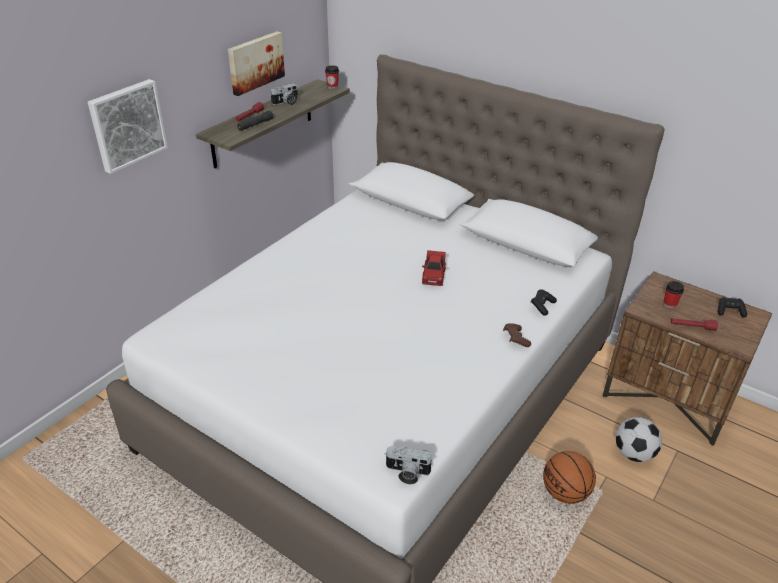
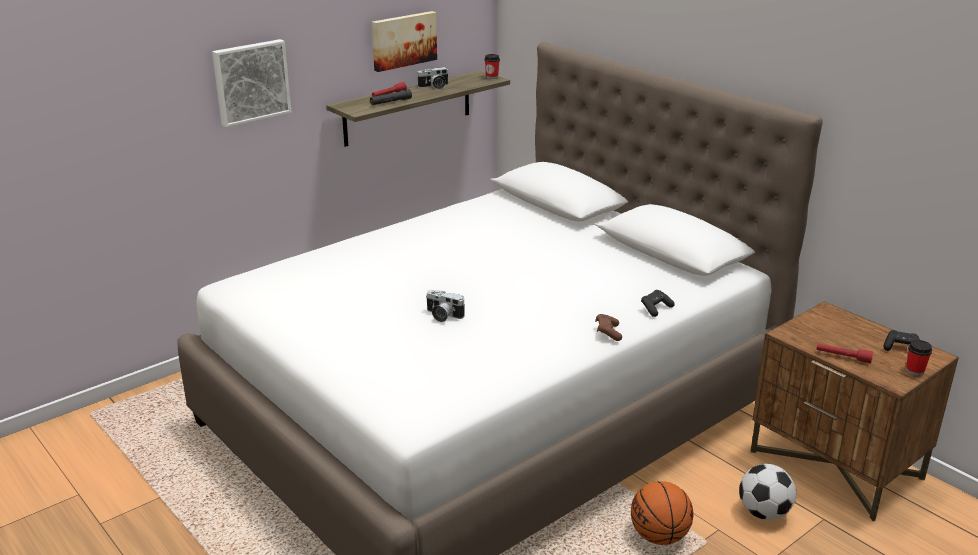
camera: 15 degrees right, 10 degrees down
(407, 473) = (426, 423): camera -> camera (442, 316)
(433, 275) = (546, 269): red toy car -> none
(669, 304) = (826, 333): cup -> cup (914, 371)

